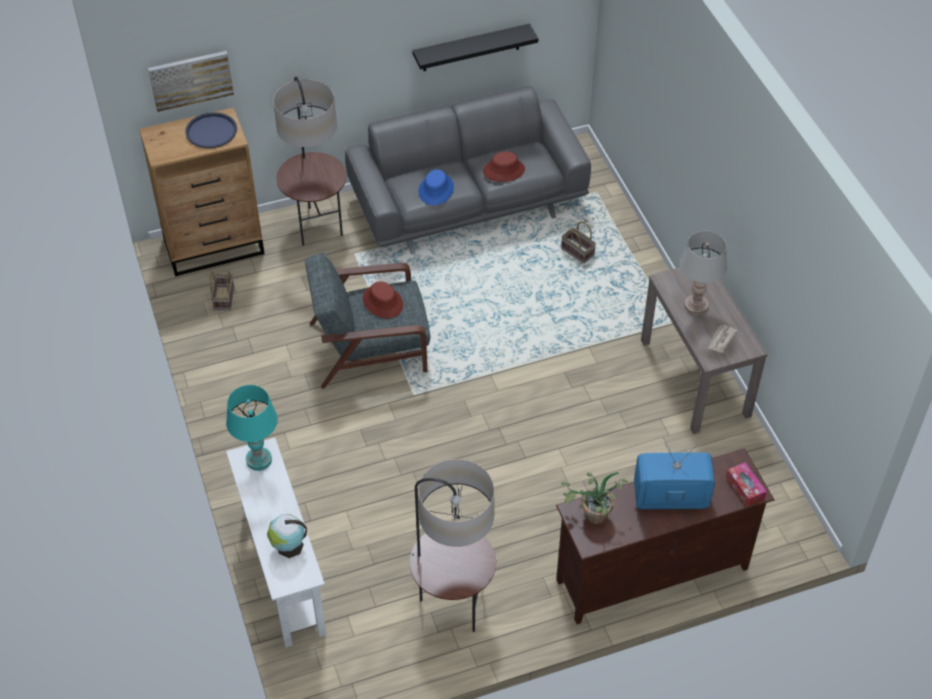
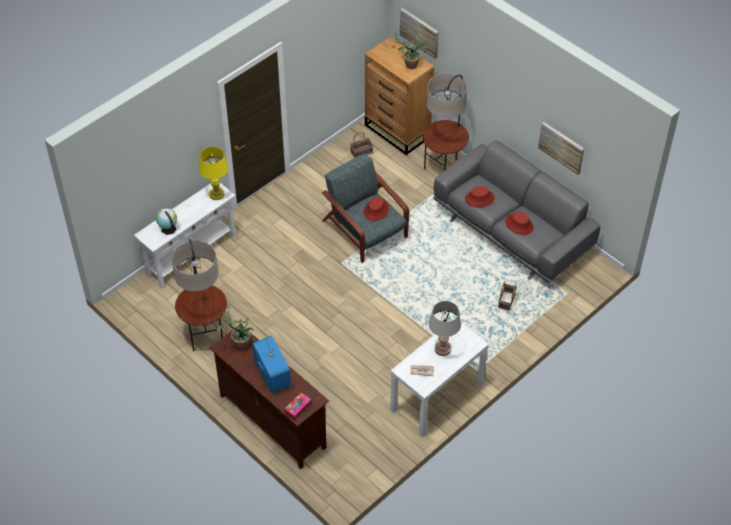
camera: 65 degrees right, 0 degrees up
(211, 131) = (408, 65): blue tray -> potted plant
(259, 460) = (216, 194): turquoise table lamp -> yellow table lamp
(436, 190) = (479, 199): blue hat -> red hat
(471, 48) = (562, 147): black shelf -> picture
(695, 378) = (437, 397): brown console table -> white console table

